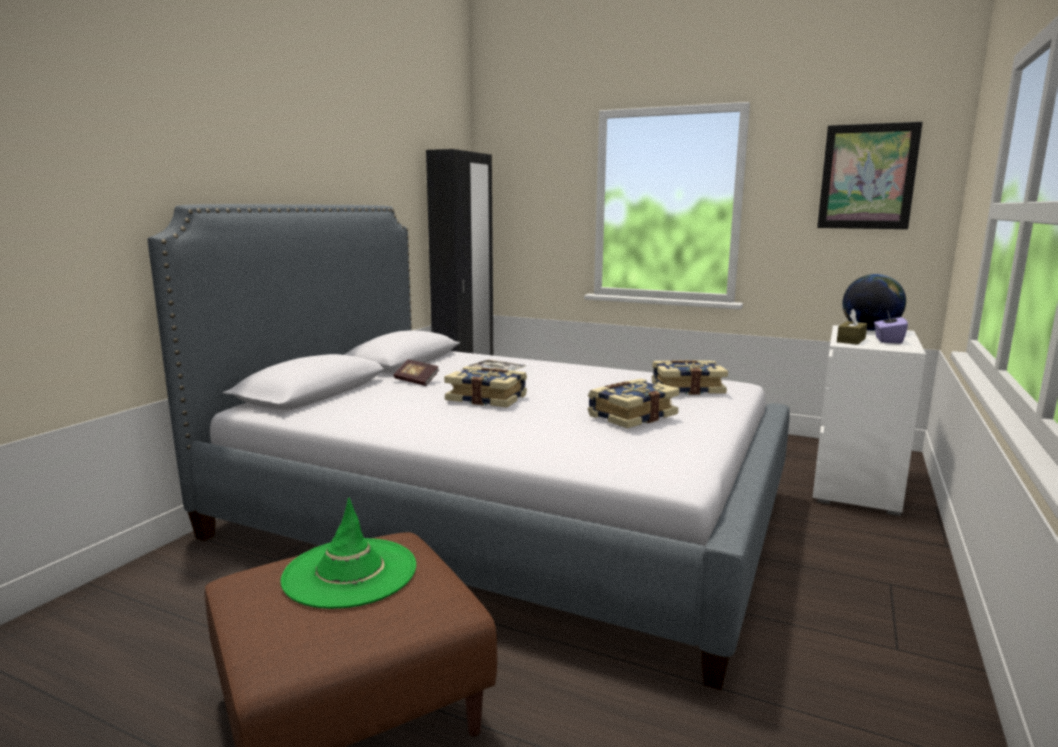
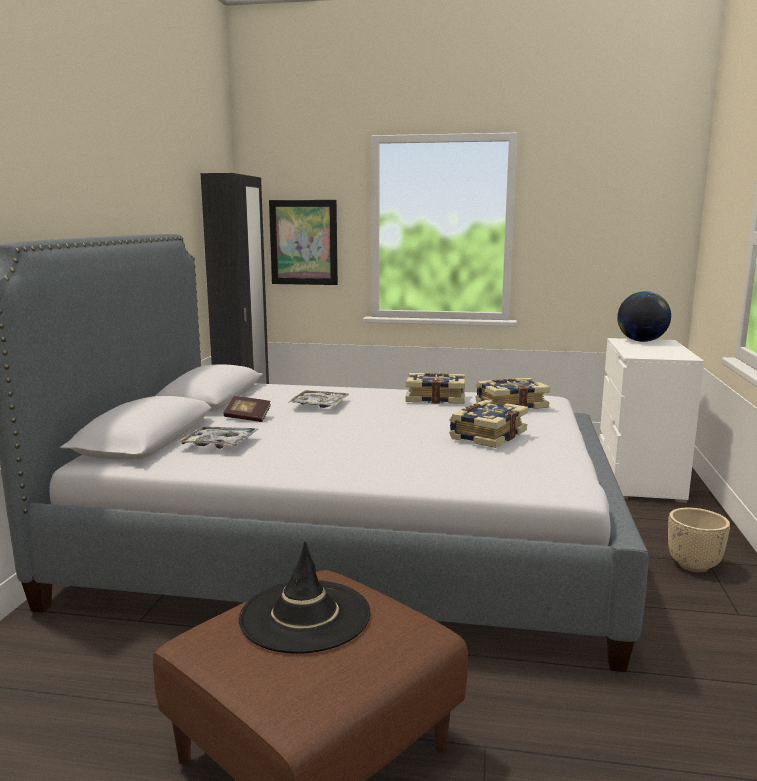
camera: 15 degrees left, 0 degrees up
(350, 573) = (305, 616): green hat -> black hat
(369, 402) = (219, 444): none -> tray
(487, 398) = (337, 430): book -> book (435, 398)
(851, 340) = (636, 352): brown tissue box -> none
(867, 177) = (623, 203): picture -> picture (303, 242)
(870, 586) = (694, 565): none -> beige planter
(887, 340) = (664, 350): purple tissue box -> none

